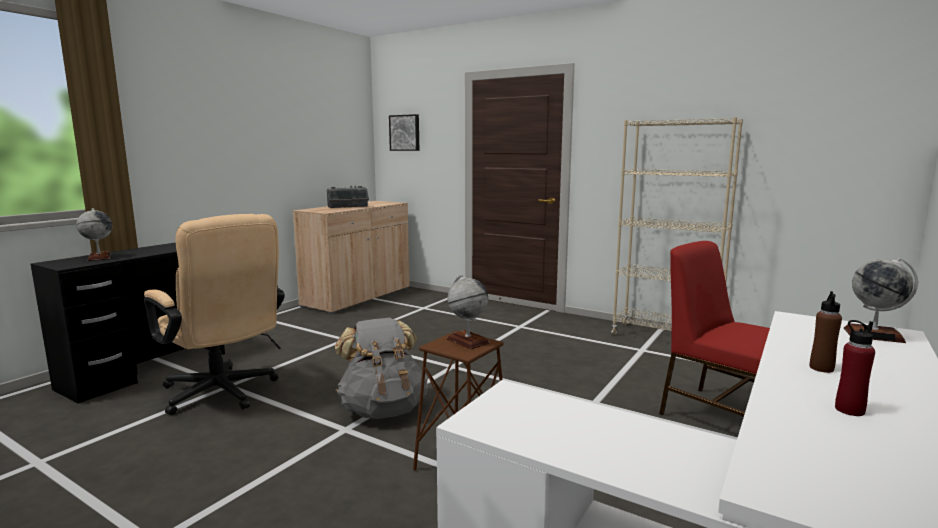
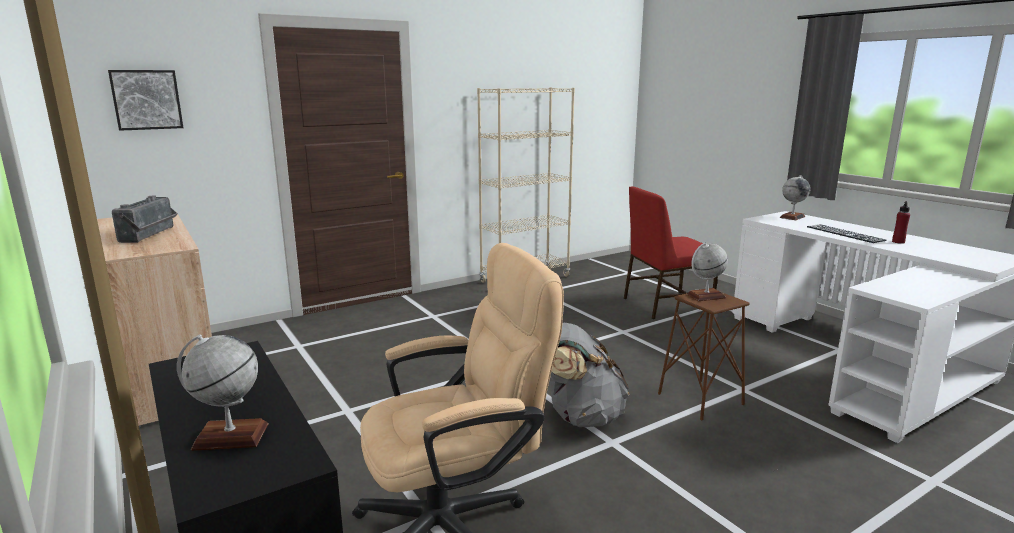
camera: 65 degrees left, 5 degrees up
(821, 368) = (845, 233): brown bottle -> keyboard

